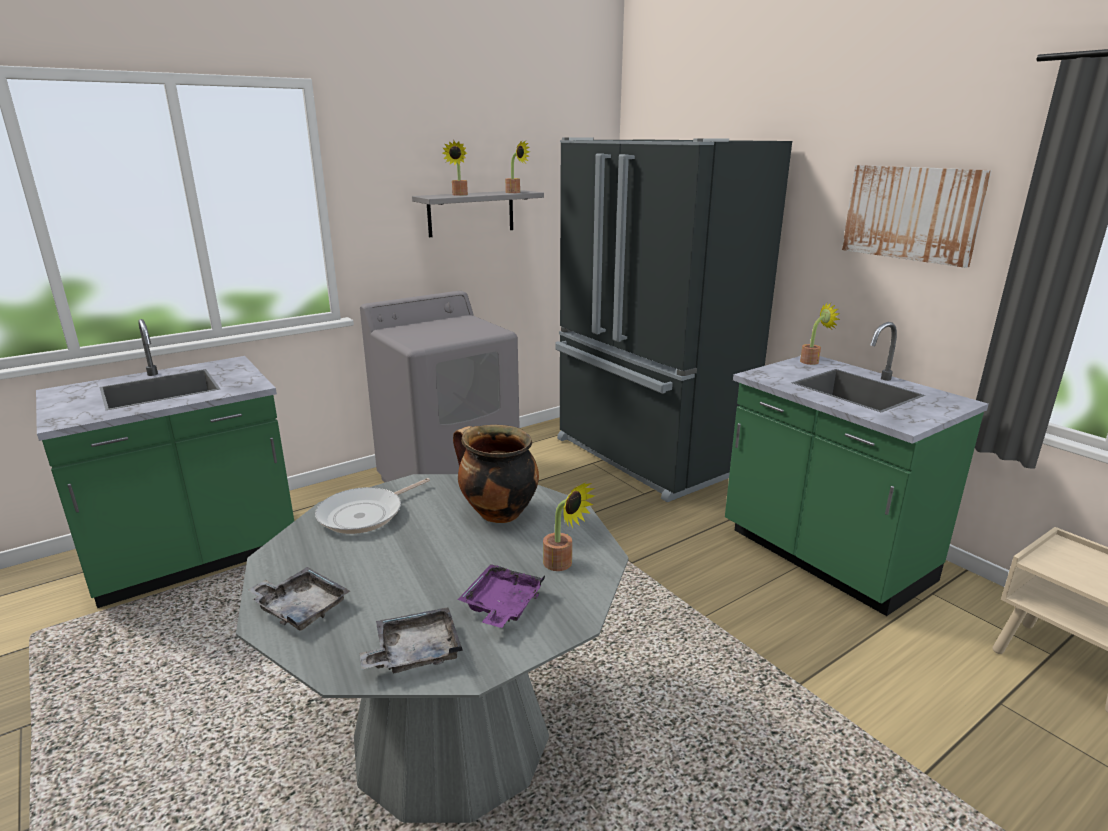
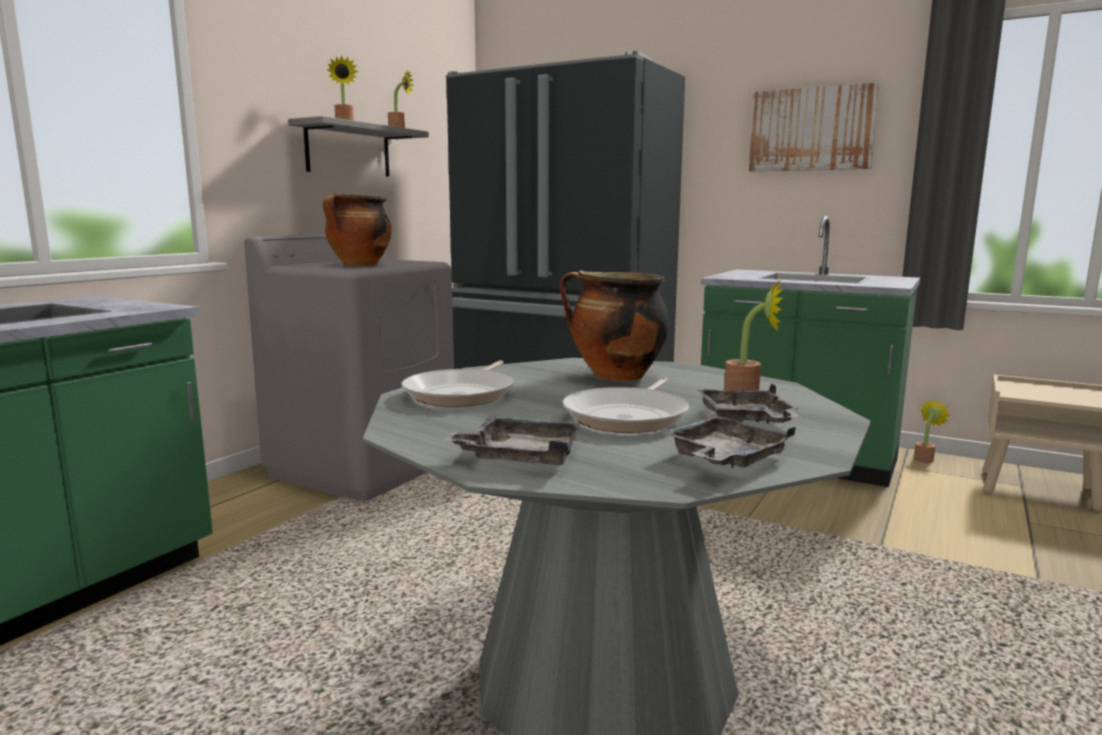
camera: 25 degrees left, 10 degrees down
(429, 576) = (628, 416): none -> frying pan
(434, 336) = (359, 265): none -> cooking pot
(501, 605) = (746, 421): purple tray -> grey tray
(812, 361) = (749, 271): potted plant -> potted plant (925, 459)

